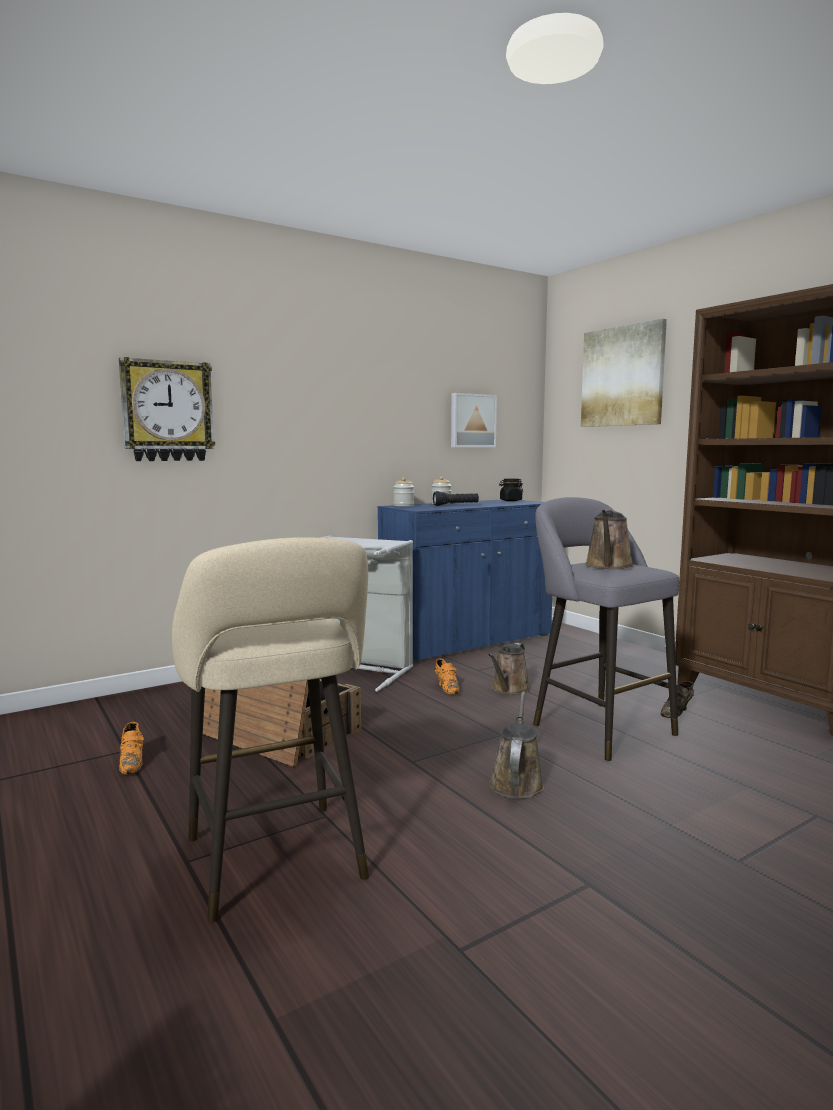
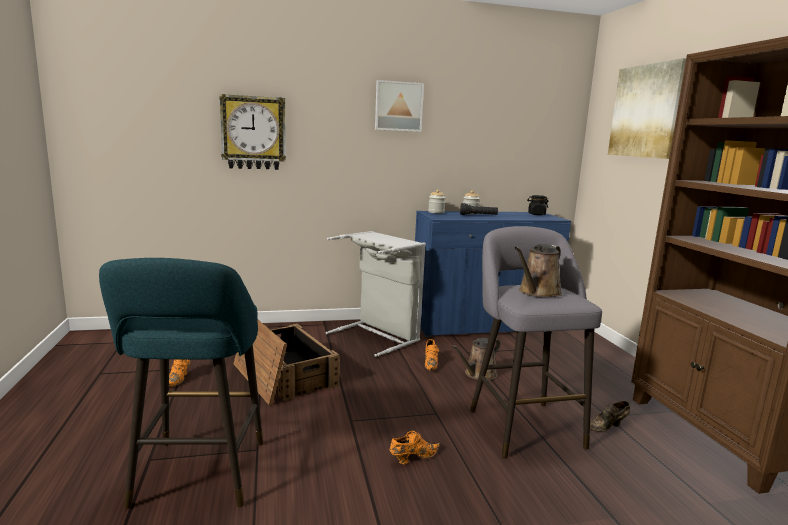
camera: 20 degrees right, 5 degrees up
(277, 864) = (197, 478): beige stool -> turquoise stool
(472, 421) = (509, 144): picture -> picture (398, 106)
(516, 782) = (412, 458): brown watering can -> orange shoe

